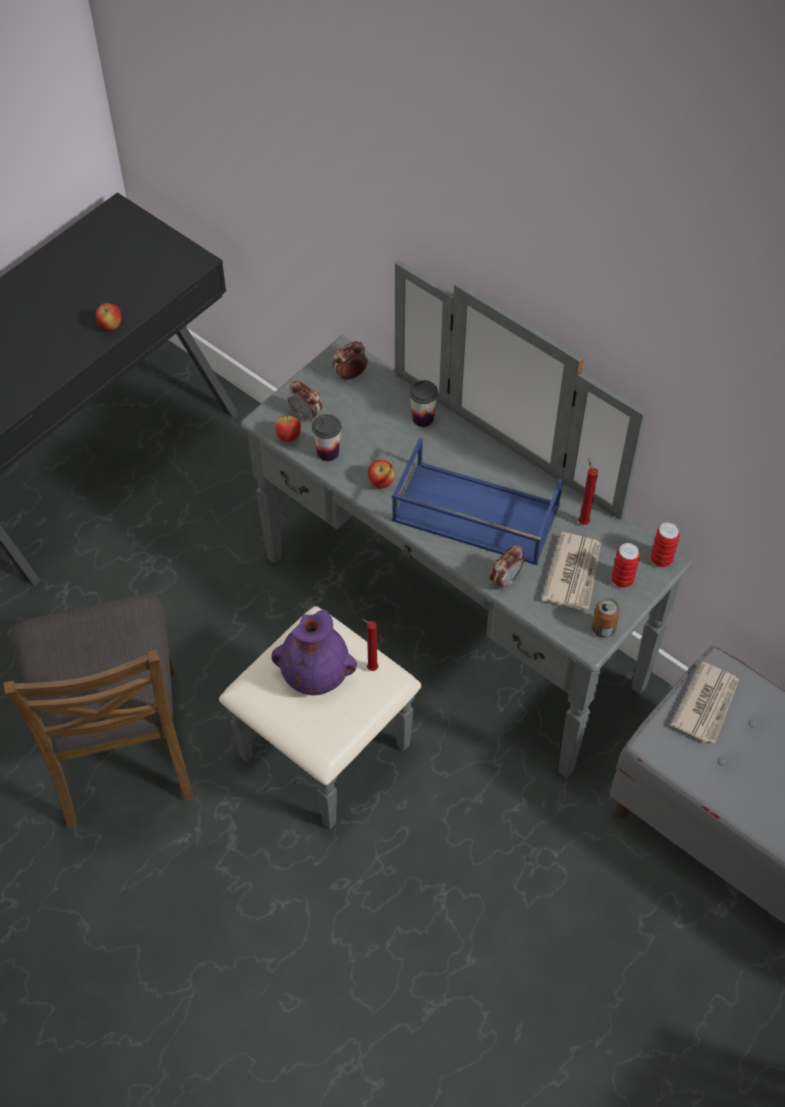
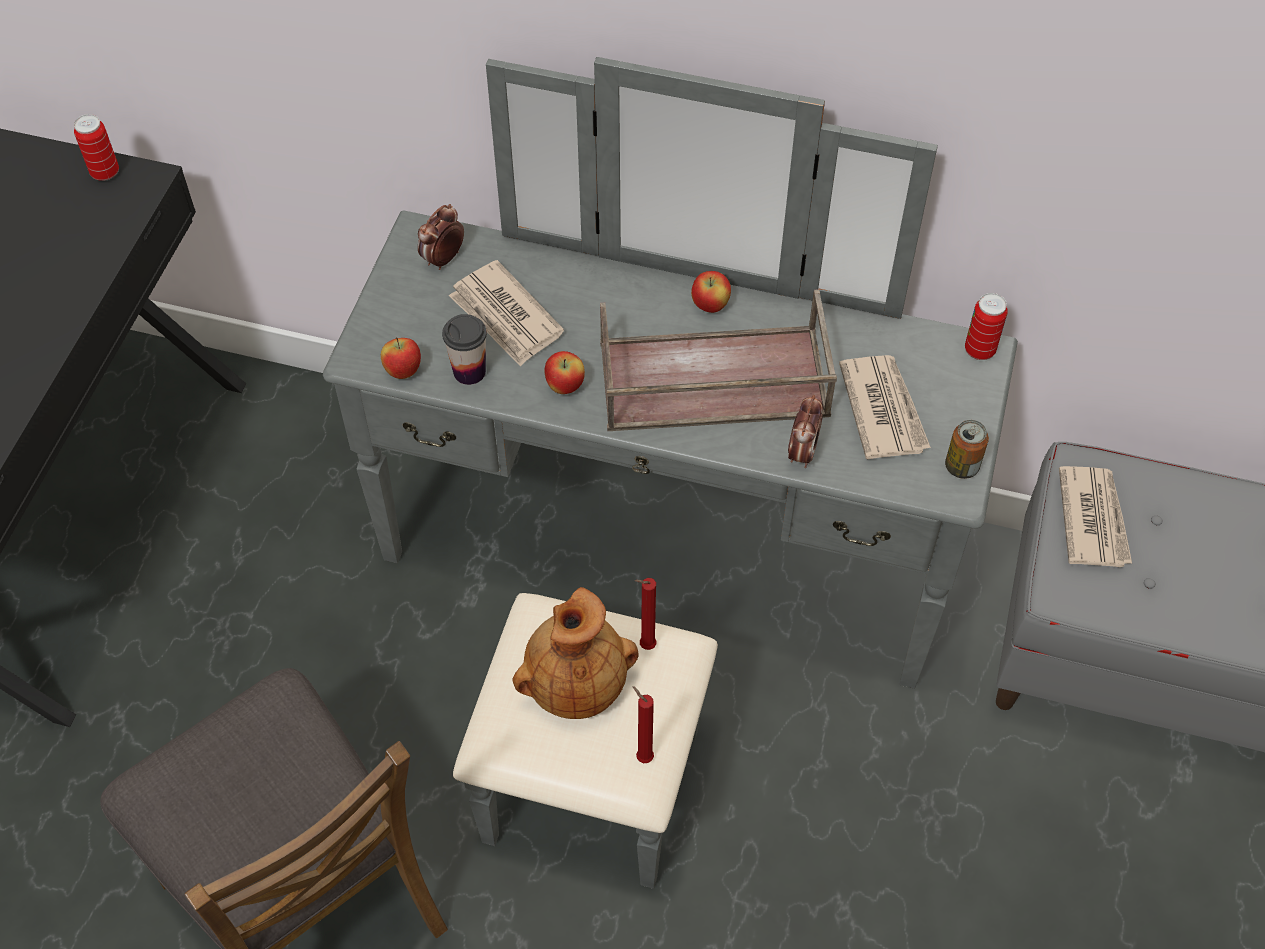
camera: 25 degrees left, 0 degrees up
(110, 326) = (63, 308): apple -> apple (710, 305)
(306, 414) = (411, 332): alarm clock -> none
(315, 673) = (576, 684): purple vase -> brown vase
(368, 426) = (506, 317): none -> newspaper
(423, 418) = (573, 281): cup -> none
(473, 514) = (711, 381): blue tray -> brown tray
(582, 521) = (855, 338): red candle -> red candle (642, 756)
(622, 580) = (948, 394): can -> can (105, 172)

